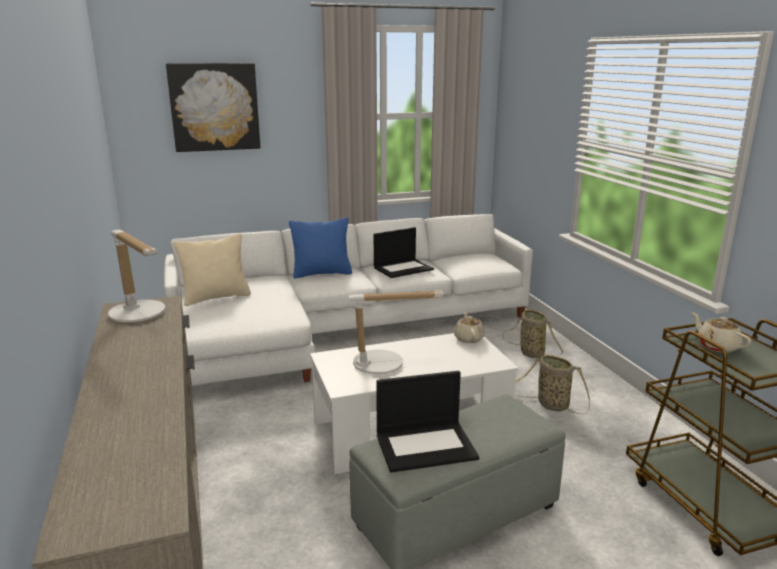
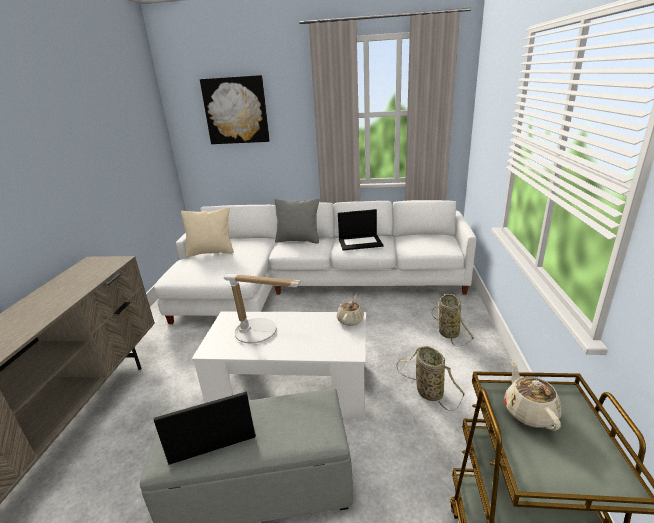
camera: 25 degrees right, 5 degrees up
(140, 316) = (90, 270): table lamp -> none
(322, 273) = (298, 240): blue pillow -> grey pillow
(426, 446) = (210, 430): laptop -> laptop turned 150 degrees clockwise

